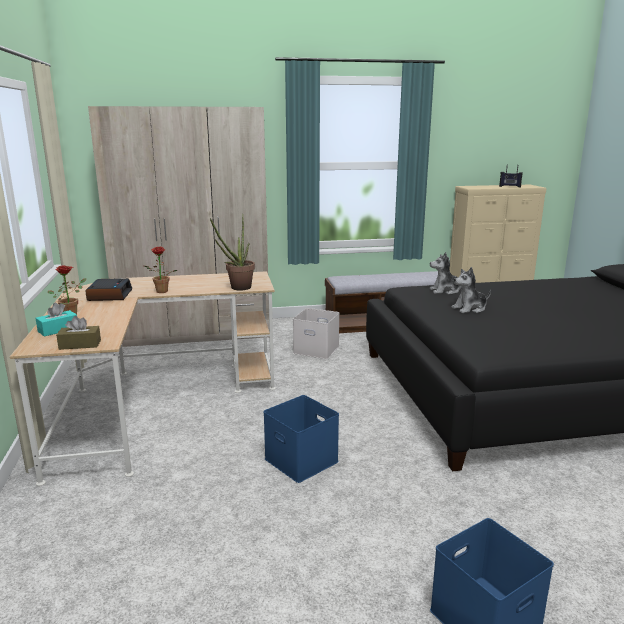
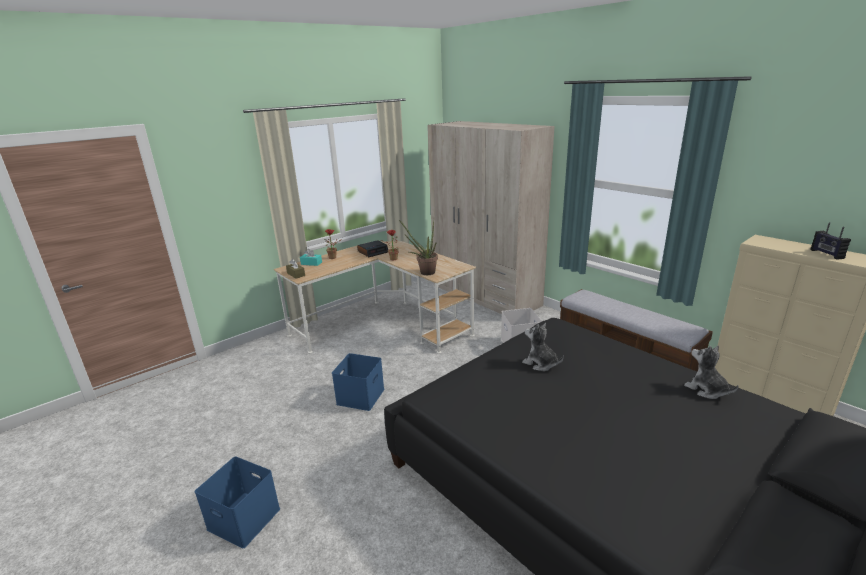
camera: 60 degrees right, 5 degrees up
(445, 291) = (574, 340): plush toy -> plush toy (706, 390)

